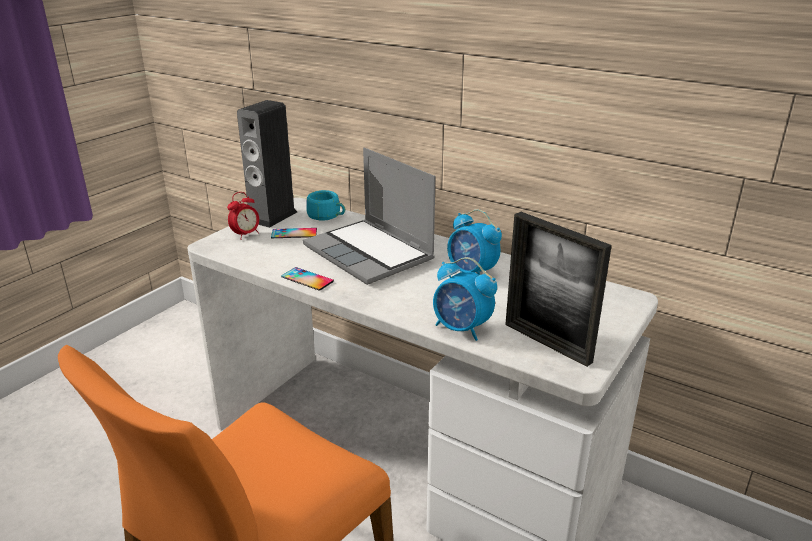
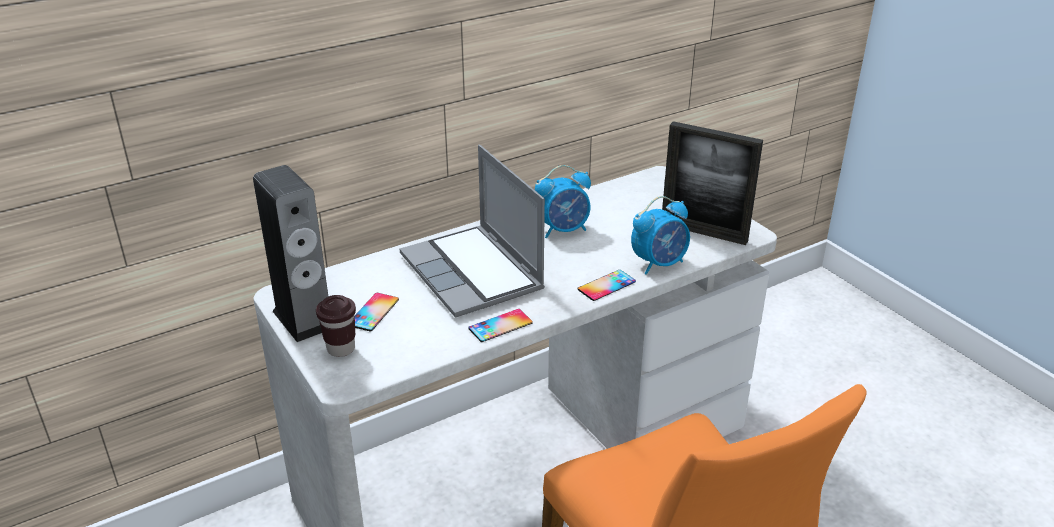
camera: 65 degrees left, 5 degrees up
(246, 235) = (341, 349): alarm clock -> brown cup
(327, 216) = (346, 279): turquoise cup -> none
(370, 253) = (474, 273): laptop -> laptop turned 75 degrees clockwise
(400, 310) = (606, 285): none -> phone
(547, 342) = (703, 232): picture frame -> picture frame turned 45 degrees clockwise

